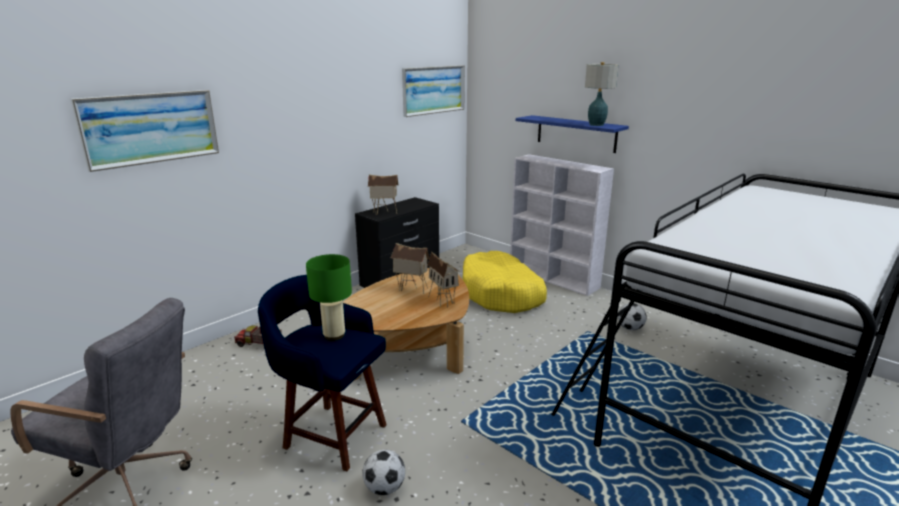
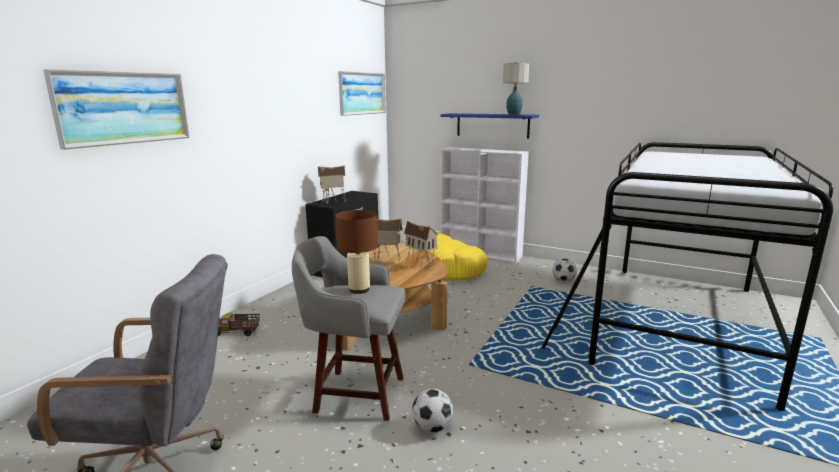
camera: 15 degrees left, 5 degrees down
(332, 435) = (355, 394): blue stool -> grey stool
(334, 335) = (360, 290): green table lamp -> brown table lamp

